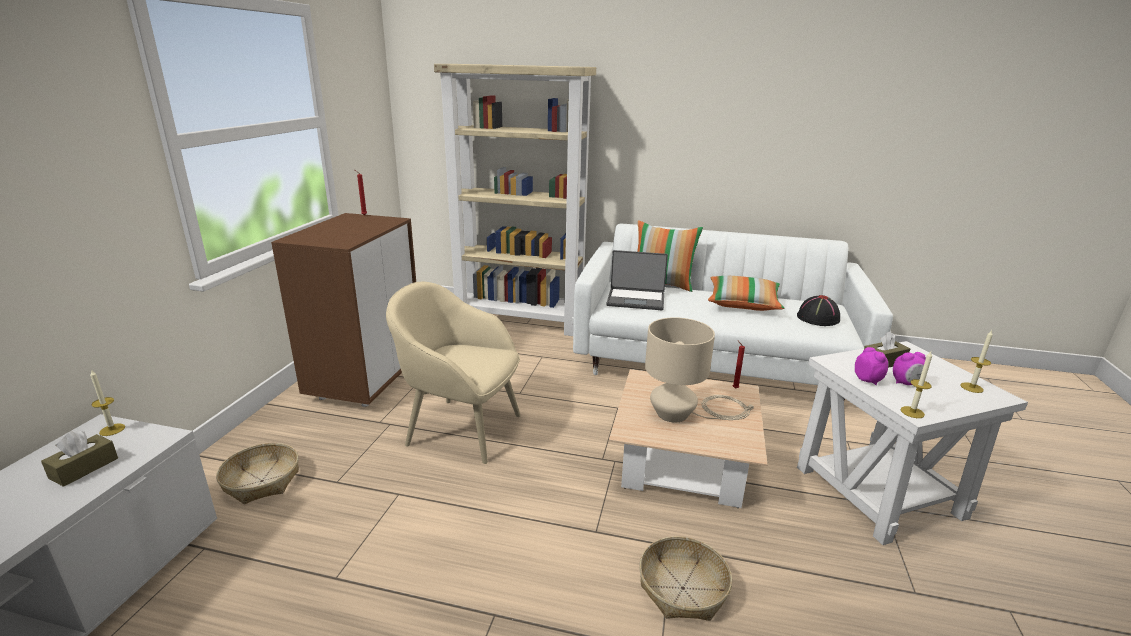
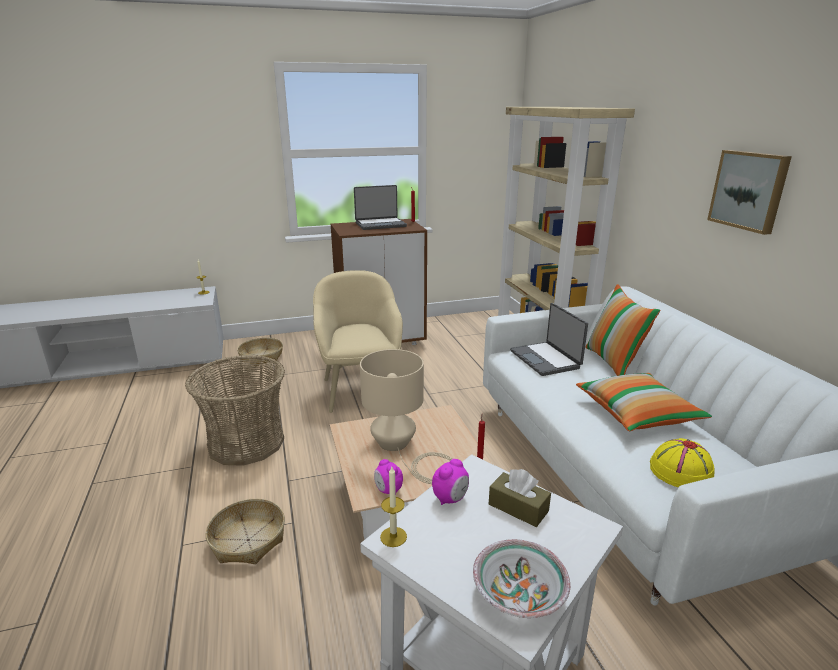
camera: 60 degrees right, 0 degrees up
(84, 468) = (172, 300): brown tissue box -> none
(342, 226) = (380, 224): none -> laptop
(485, 548) = (246, 443): none -> basket
(727, 127) = (749, 190): none -> picture
(817, 318) = (680, 472): black hat -> yellow hat
(906, 383) = (471, 529): alarm clock -> alarm clock (388, 490)
(971, 387) = (519, 593): candle -> bowl

